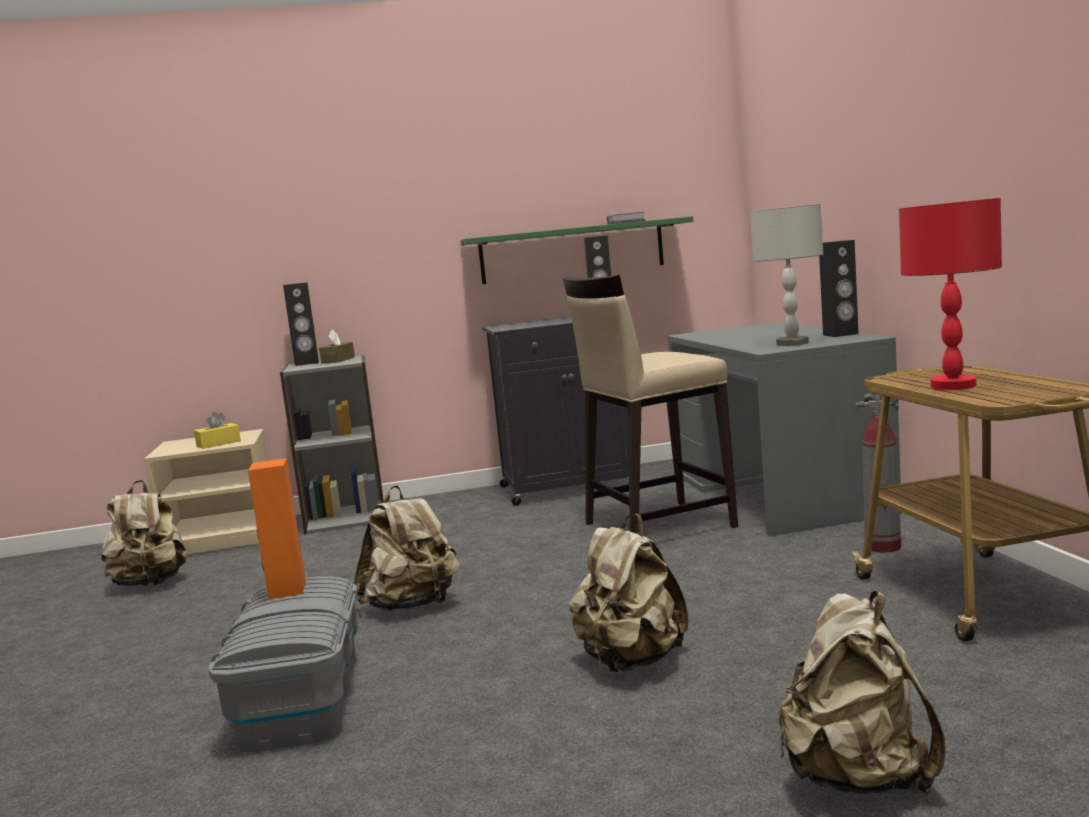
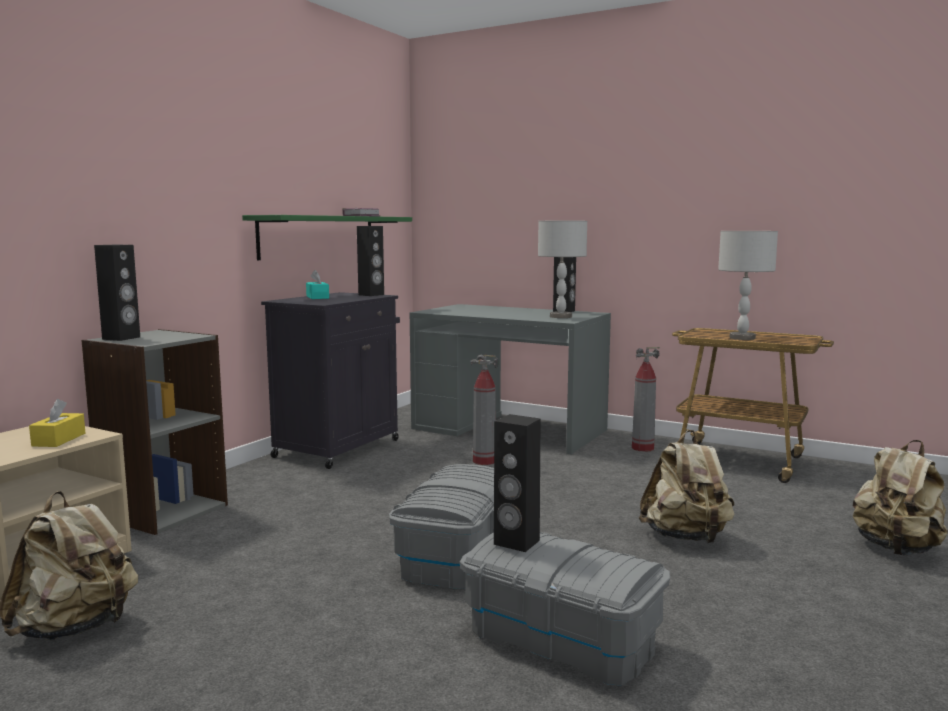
camera: 50 degrees left, 0 degrees up
(286, 590) = (516, 542): orange speaker -> black speaker
(338, 360) = (158, 334): brown tissue box -> none
(412, 606) = (455, 554): beige backpack -> grey storage box
(543, 320) = (317, 297): none -> turquoise tissue box
(657, 525) = (484, 461): beige stool -> fire extinguisher
(952, 386) = (742, 338): red table lamp -> grey table lamp

